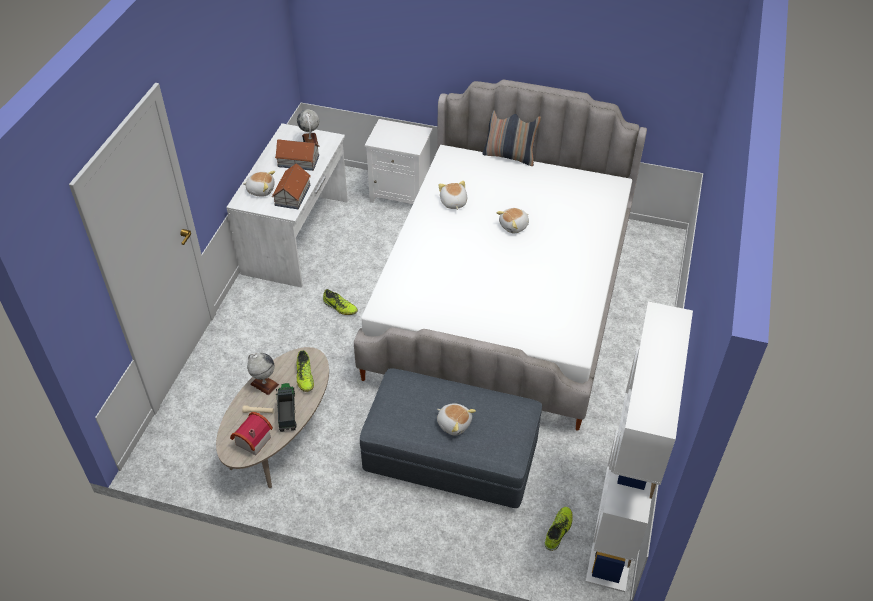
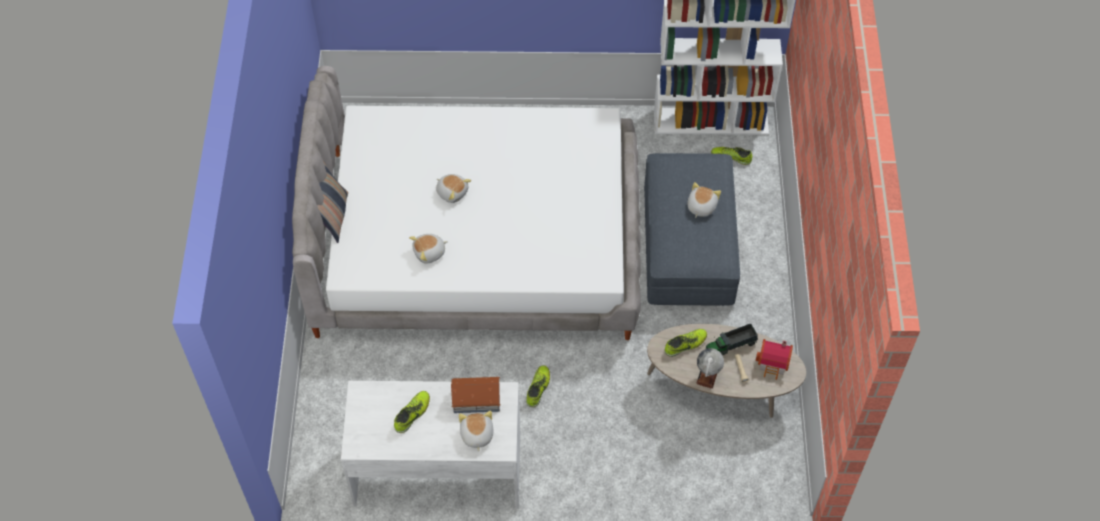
camera: 105 degrees left, 10 degrees up
(298, 161) = (412, 414): toy house -> shoe
(310, 140) = (370, 413): globe -> none
(401, 193) = (332, 378): white nightstand -> none

